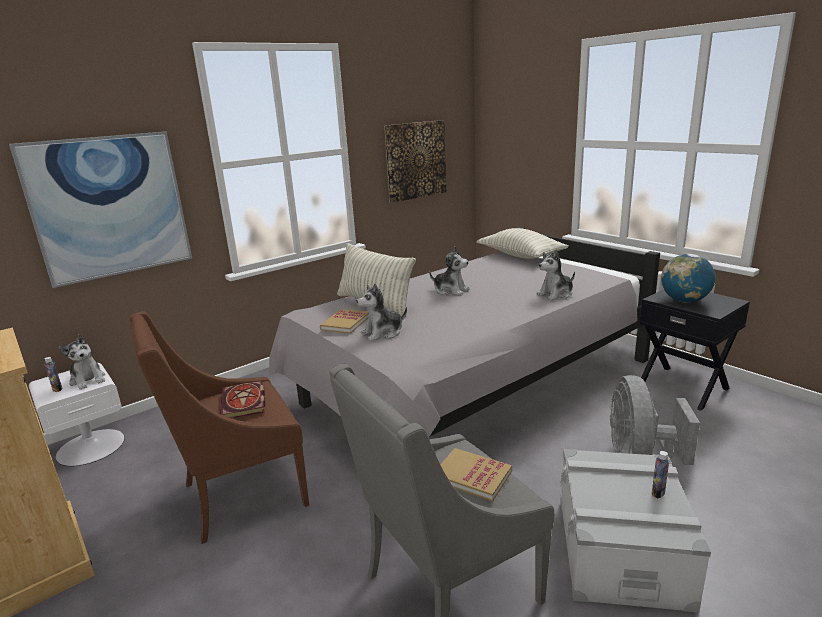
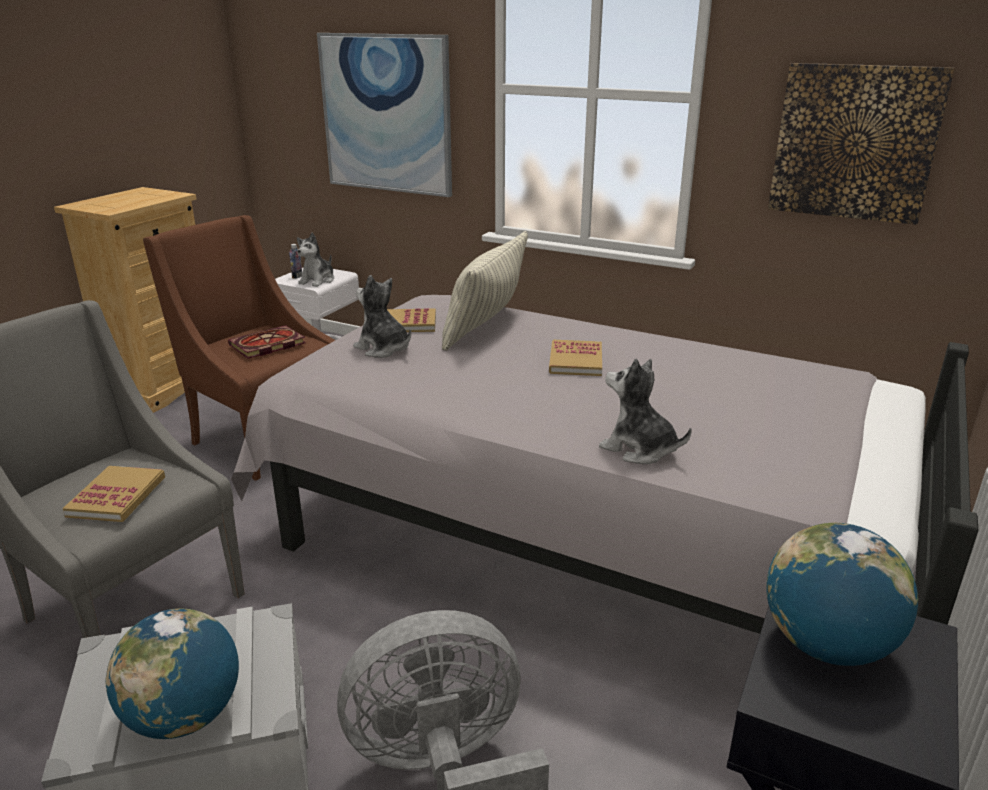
camera: 65 degrees right, 5 degrees up
(450, 290) = (575, 361): plush toy -> book
(520, 256) = (846, 390): pillow -> none
(658, 493) = (185, 716): bottle -> globe

